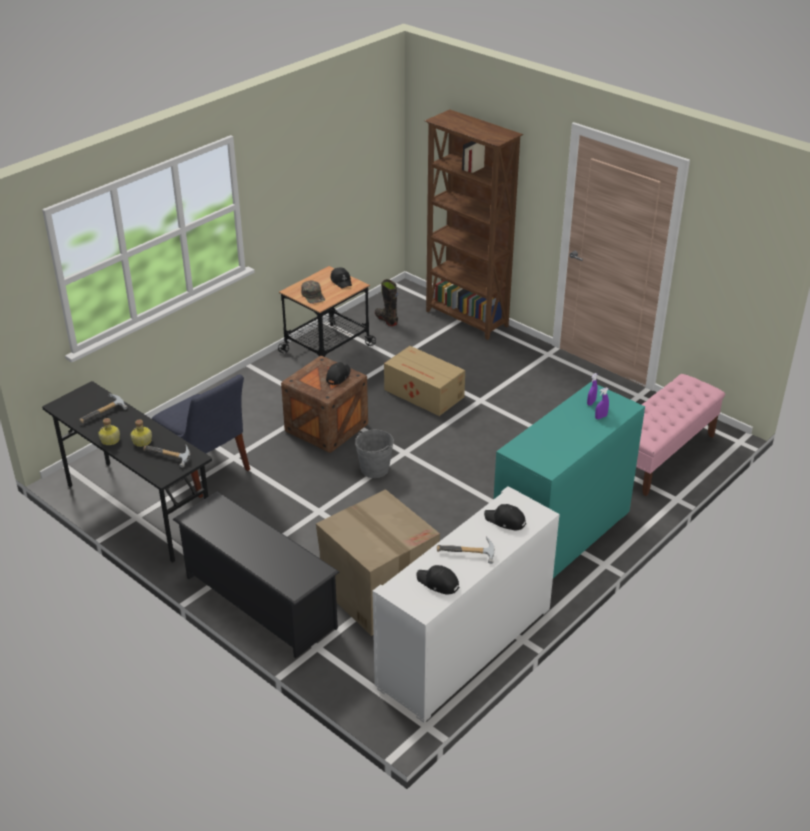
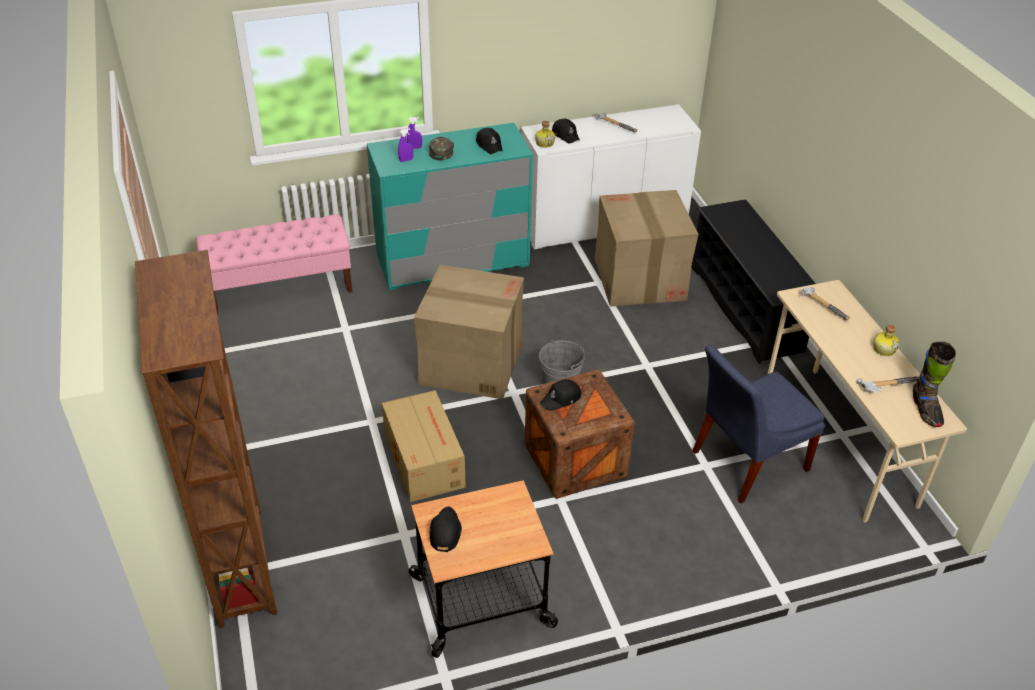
camera: 150 degrees left, 5 degrees up
(138, 510) = (839, 442): black desk -> beige desk
(142, 442) = (847, 334): bottle -> bottle (545, 143)
(206, 470) = (745, 462): blue chair -> blue chair turned 105 degrees counterclockwise
(313, 296) = (509, 517): green cap -> green cap (441, 150)
(386, 320) = (349, 624): black boot -> black boot (925, 410)
(438, 583) = (651, 119): black cap -> black cap (489, 145)
(455, 459) = (470, 363): none -> cardboard box

